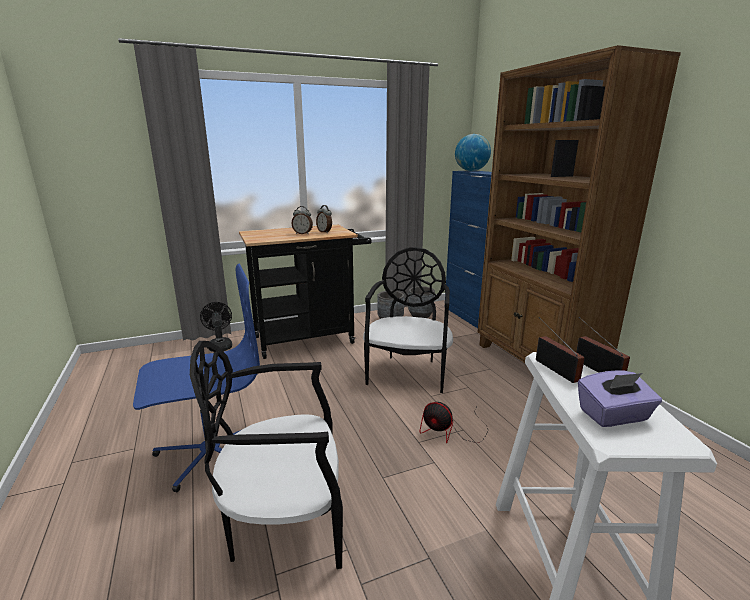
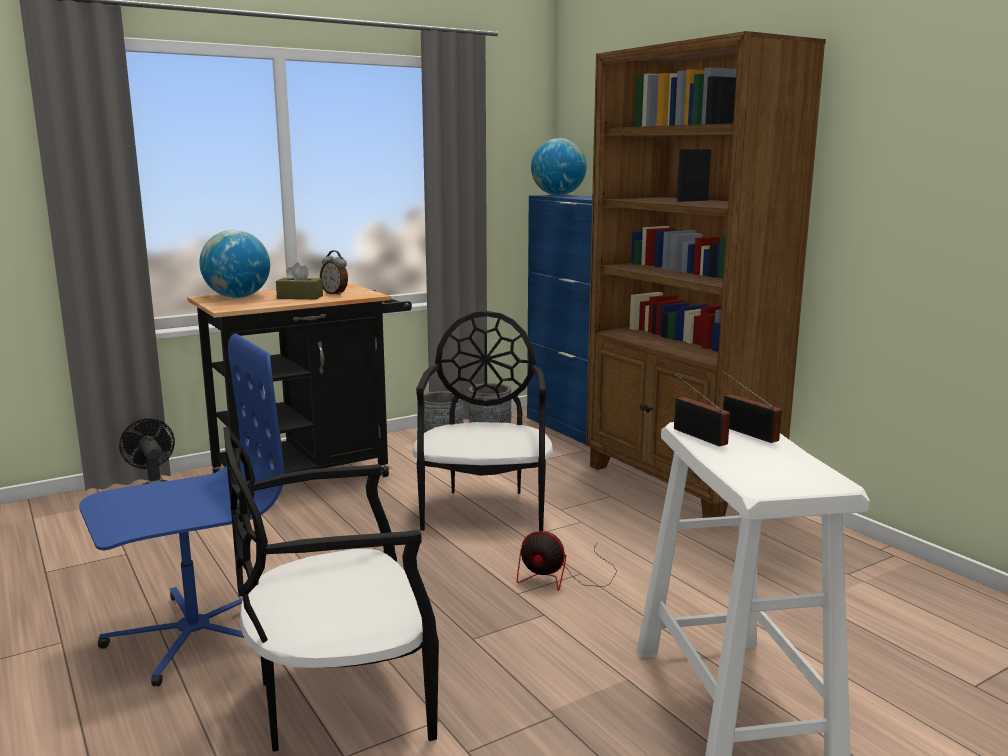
camera: 10 degrees left, 5 degrees down
(266, 232) = (237, 297): none -> globe
(303, 233) = (300, 297): alarm clock -> brown tissue box
(614, 416) = (765, 470): purple tissue box -> none

